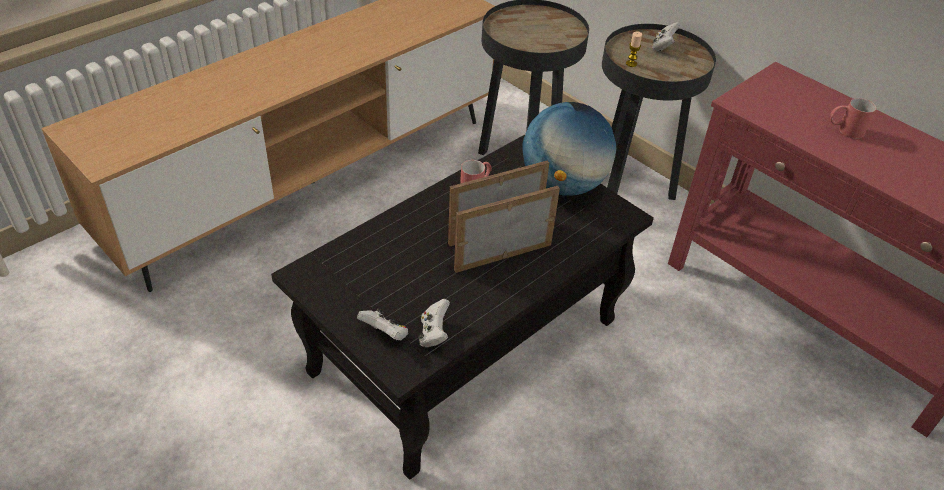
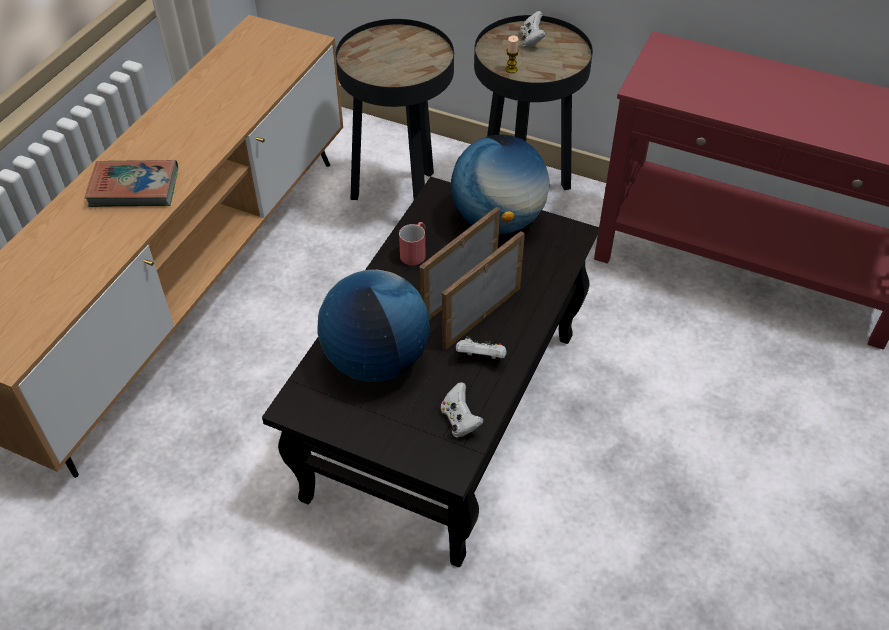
camera: 20 degrees left, 5 degrees up
(274, 72) = (134, 188): none -> book
(385, 334) = (414, 438): white game controller -> white game controller (481, 357)
(391, 261) = (376, 360): none -> globe
(844, 130) = (748, 89): red mug -> none

